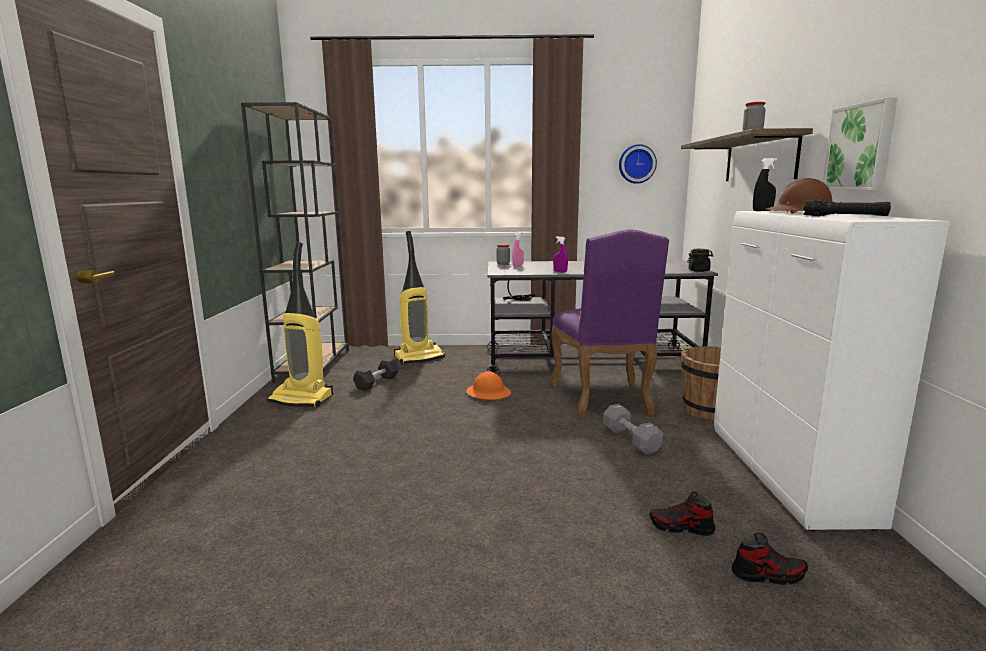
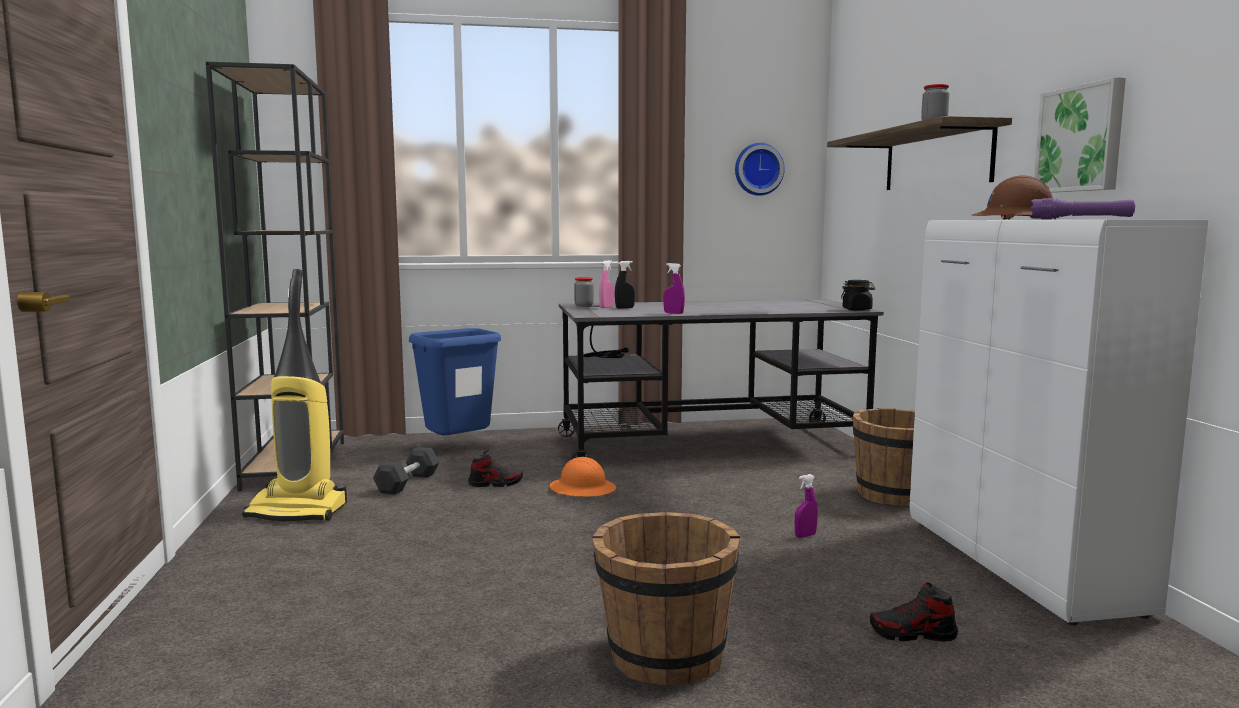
camera: 10 degrees left, 5 degrees down
(419, 358) = (459, 448): vacuum cleaner -> blue trash can
(494, 528) = (664, 657): none -> brown bucket
(603, 400) = (748, 490): purple chair -> none
(631, 440) = (805, 536): grey dumbbell -> purple spray bottle
(762, 211) = (962, 219): black spray bottle -> black spray bottle (624, 308)
(768, 574) = (1040, 678): shoe -> shoe (495, 483)
(844, 216) = (1080, 219): black flashlight -> purple flashlight

